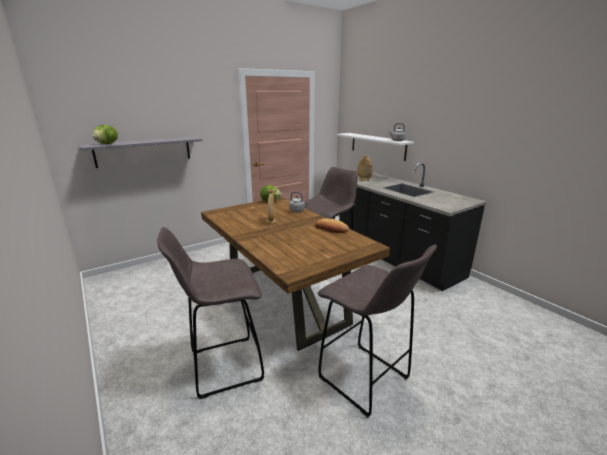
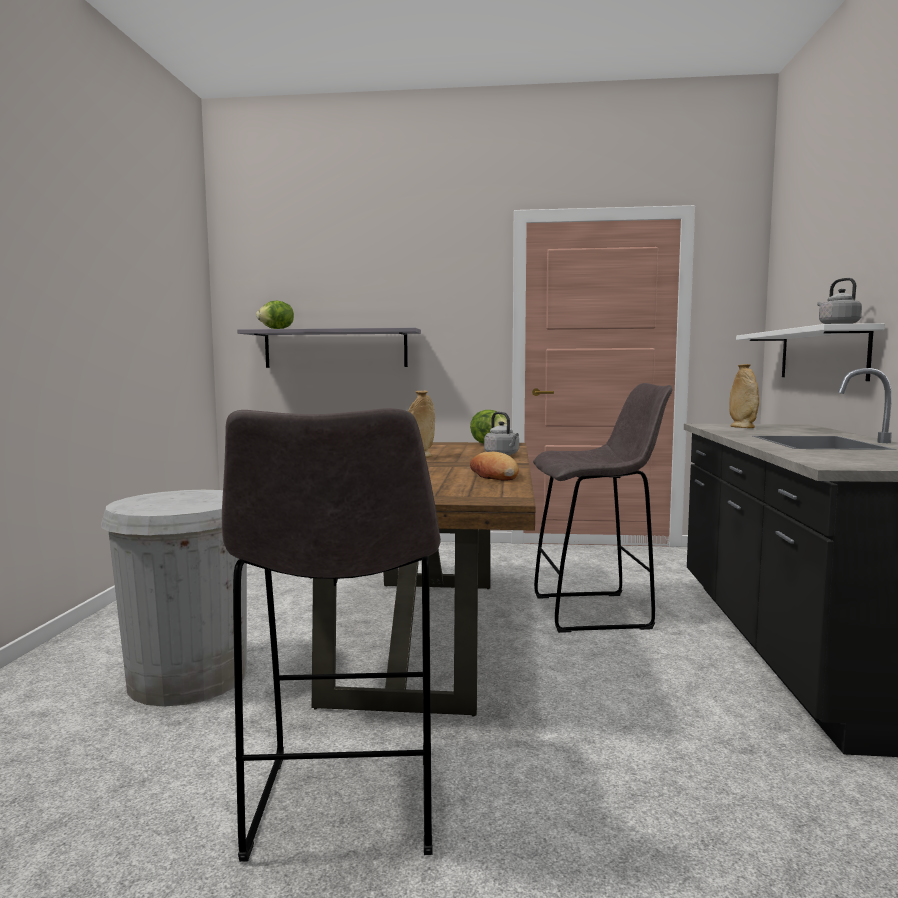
camera: 40 degrees right, 15 degrees down
(223, 366) = (188, 678): grey stool -> white trash can

